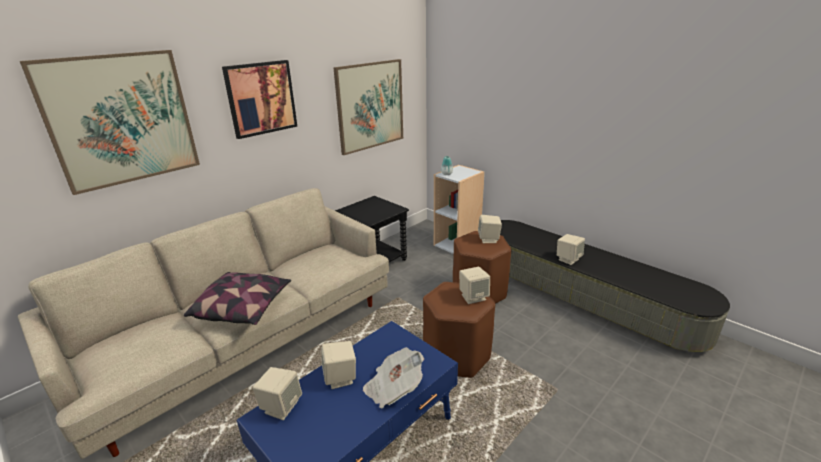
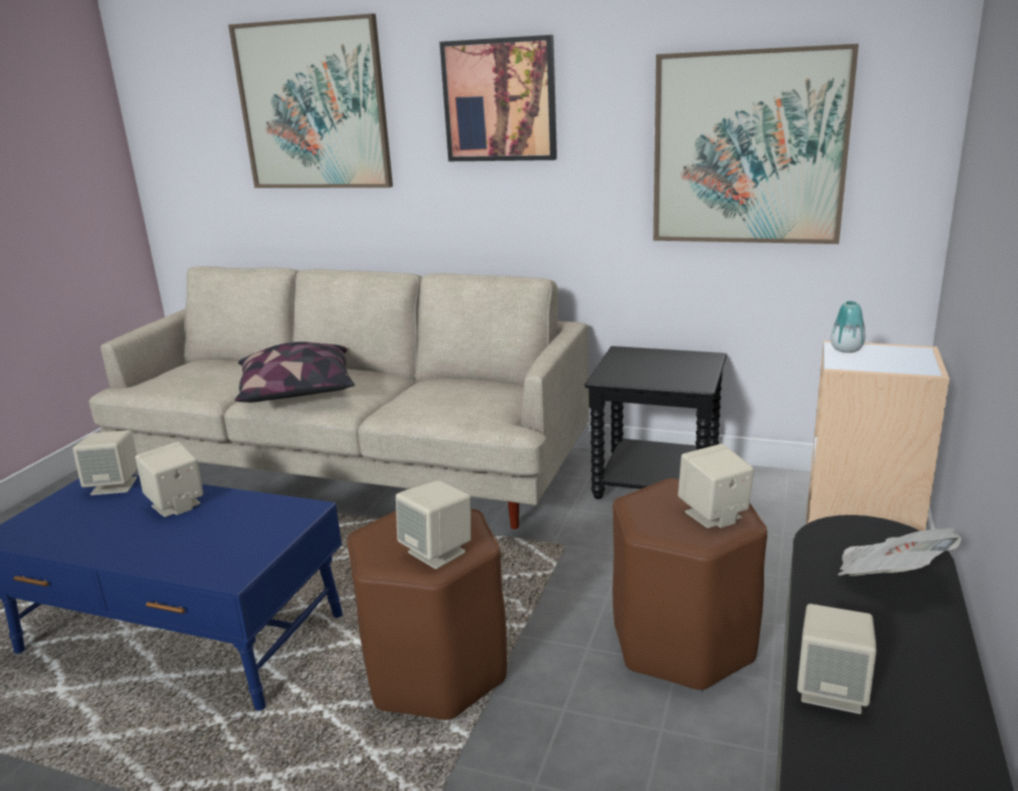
camera: 65 degrees right, 5 degrees down
(393, 388) = (158, 552): newspaper -> newspaper (890, 576)

